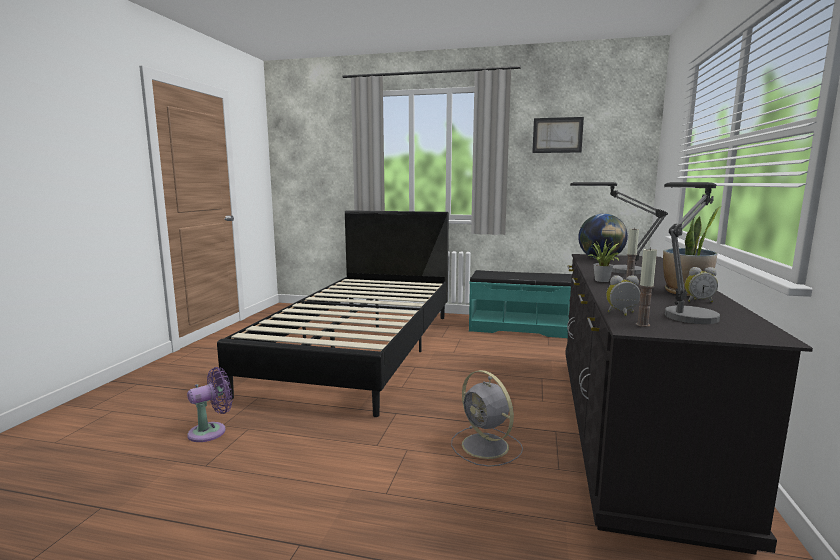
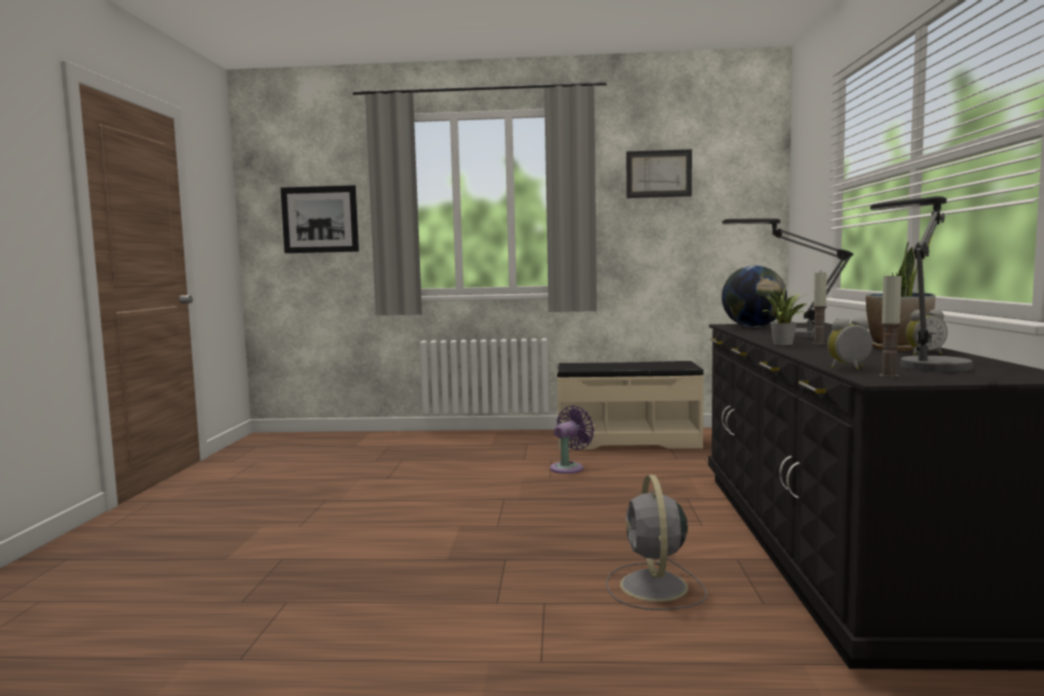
camera: 10 degrees left, 5 degrees down
(211, 431) = (227, 612): purple fan -> purple fan (569, 468)
(321, 164) = (320, 219): none -> picture
(361, 349) = (412, 483): black bed -> none
(486, 447) = (654, 587): grey fan -> grey fan turned 45 degrees clockwise
(519, 328) = (627, 441): turquoise bench -> beige bench

